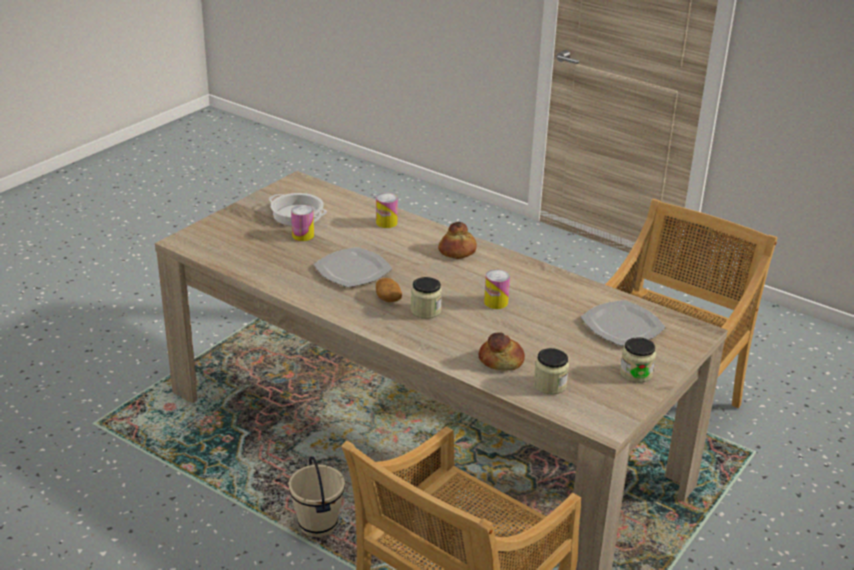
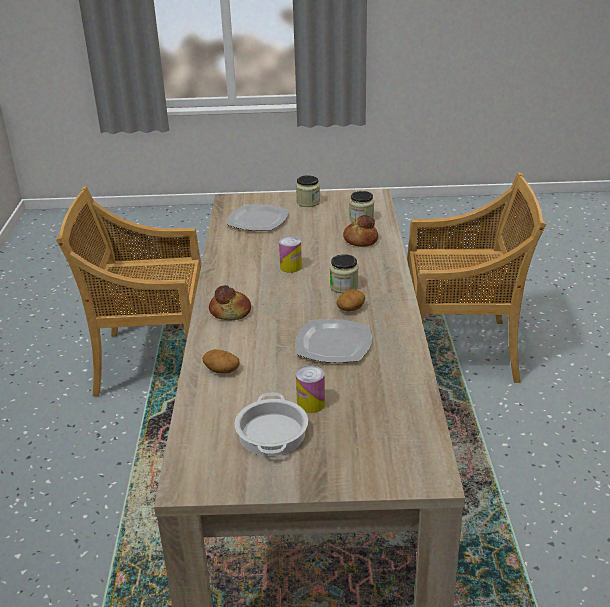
camera: 125 degrees left, 0 degrees up
(317, 524) = (464, 448): beige bucket -> none
(386, 223) = (221, 370): can -> potato

